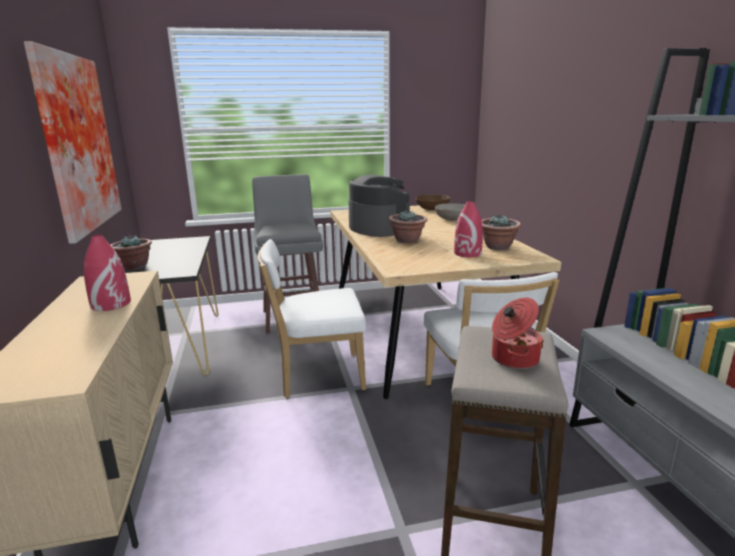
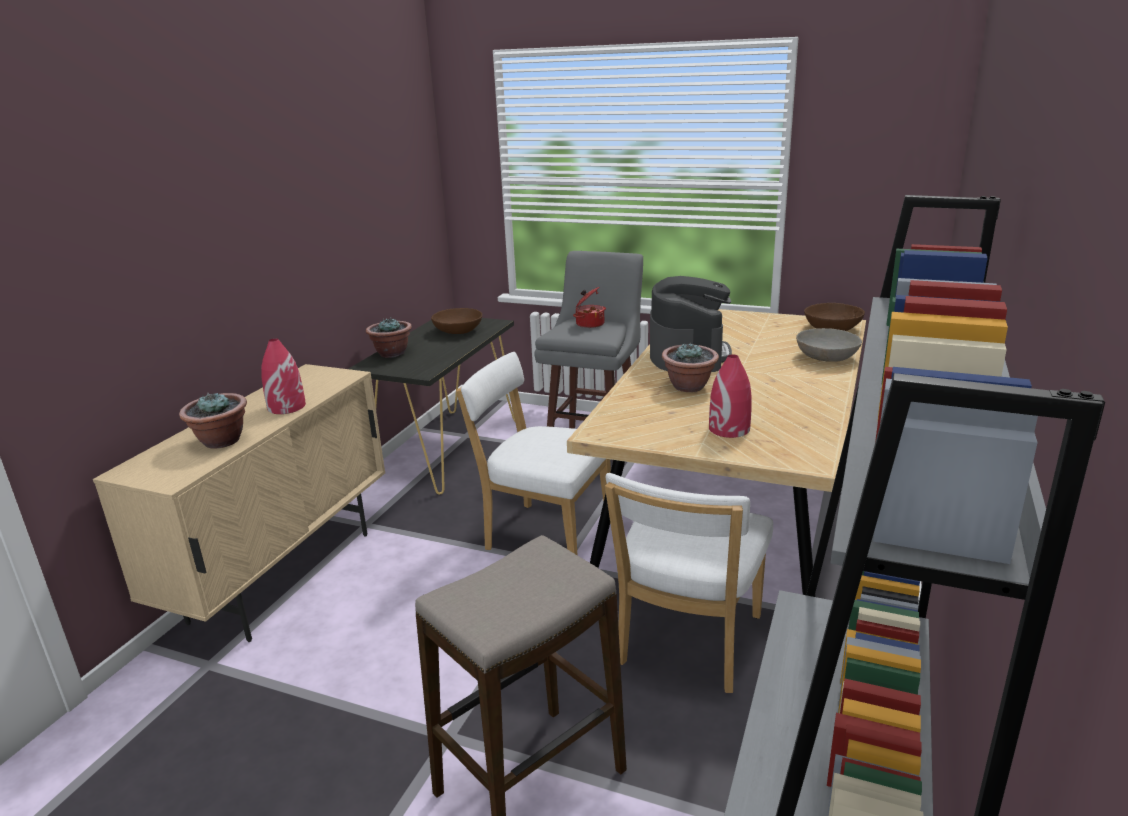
camera: 35 degrees right, 5 degrees up
(73, 143) = (328, 218): picture -> none
(173, 247) = (458, 331): none -> brown bowl
(498, 247) = (792, 428): potted plant -> potted plant (221, 441)
(513, 359) = (516, 592): cooking pot -> cooking pot (589, 324)

